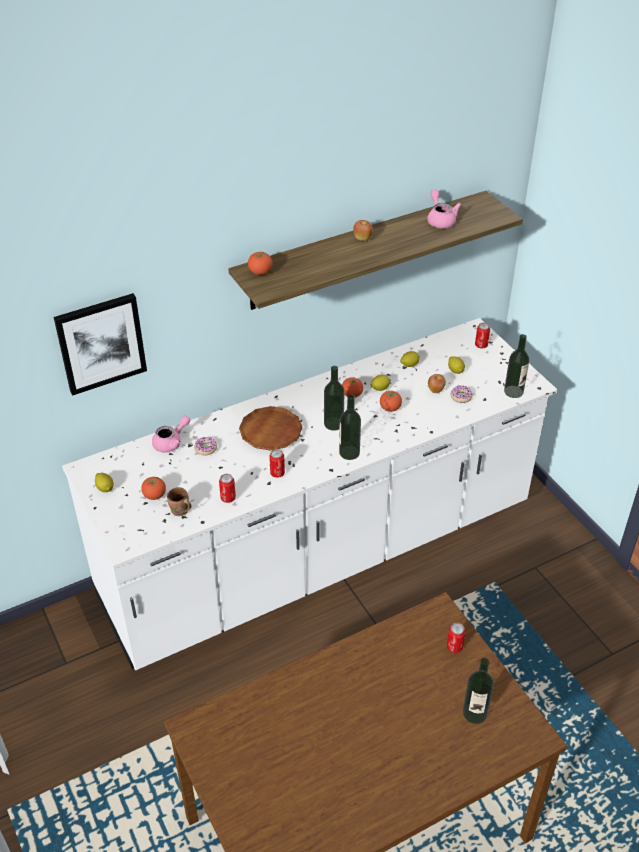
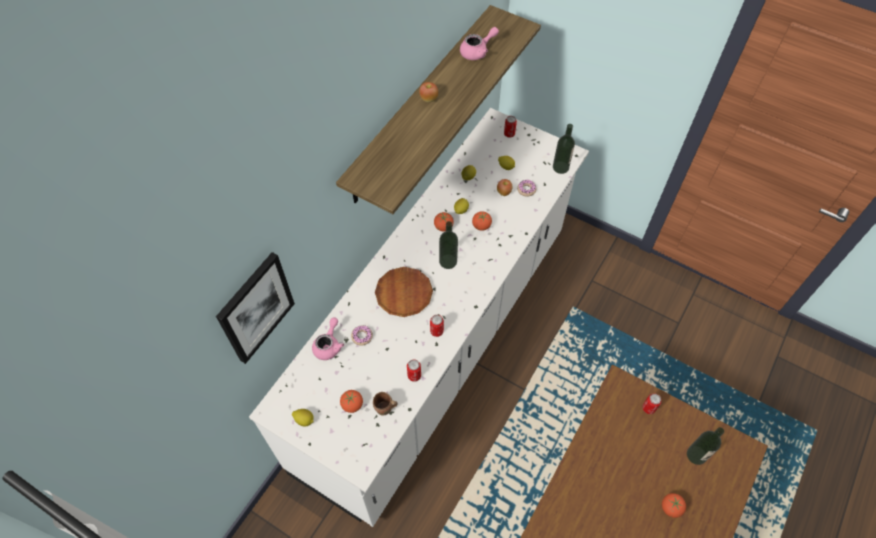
camera: 30 degrees left, 15 degrees up
(260, 272) = (369, 175): tomato -> tomato (670, 508)
(349, 452) = (478, 283): bottle -> none
(440, 220) = (477, 52): pink teapot -> pink teapot turned 105 degrees clockwise

